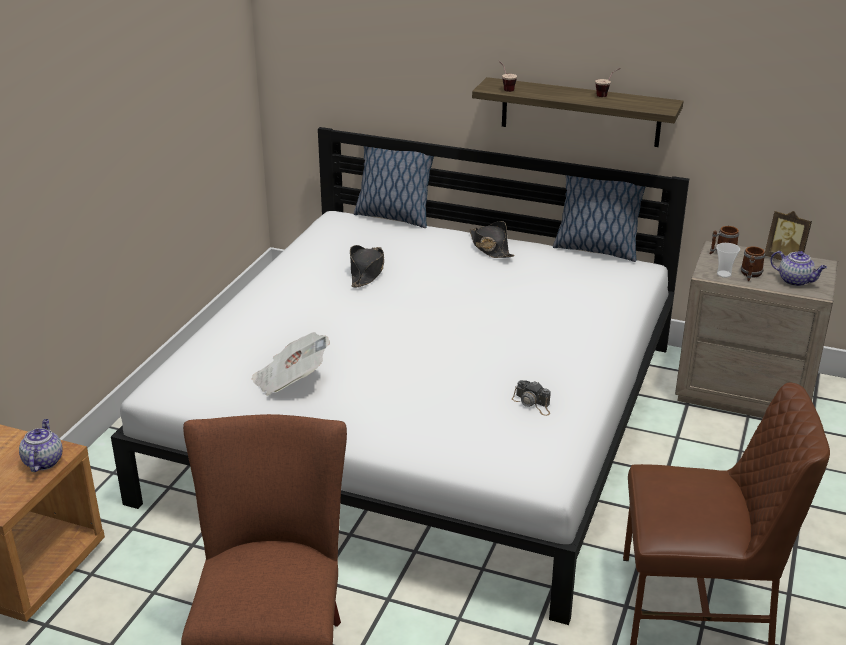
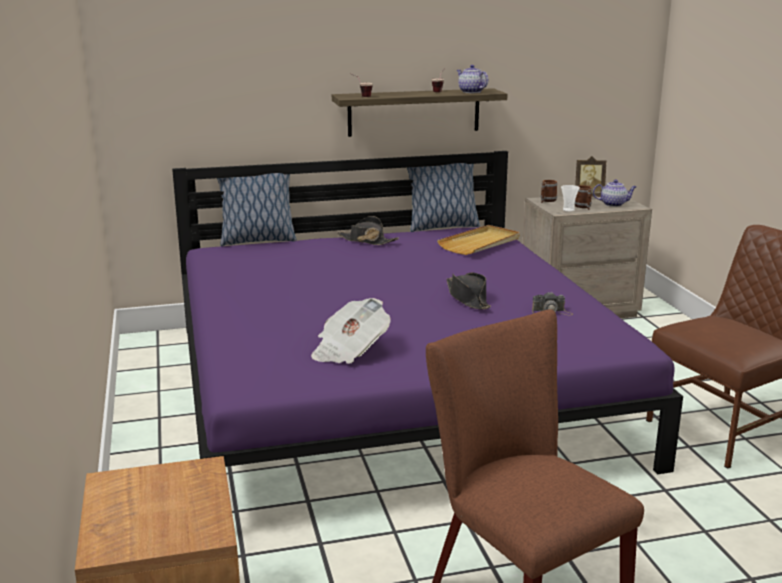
camera: 35 degrees left, 10 degrees down
(43, 461) = (196, 481): teapot -> teapot (470, 92)
(367, 272) = (294, 274): black hat -> black hat (468, 298)
(423, 418) = (391, 389): white bed -> purple bed
(595, 287) = (480, 243): none -> beige tray

